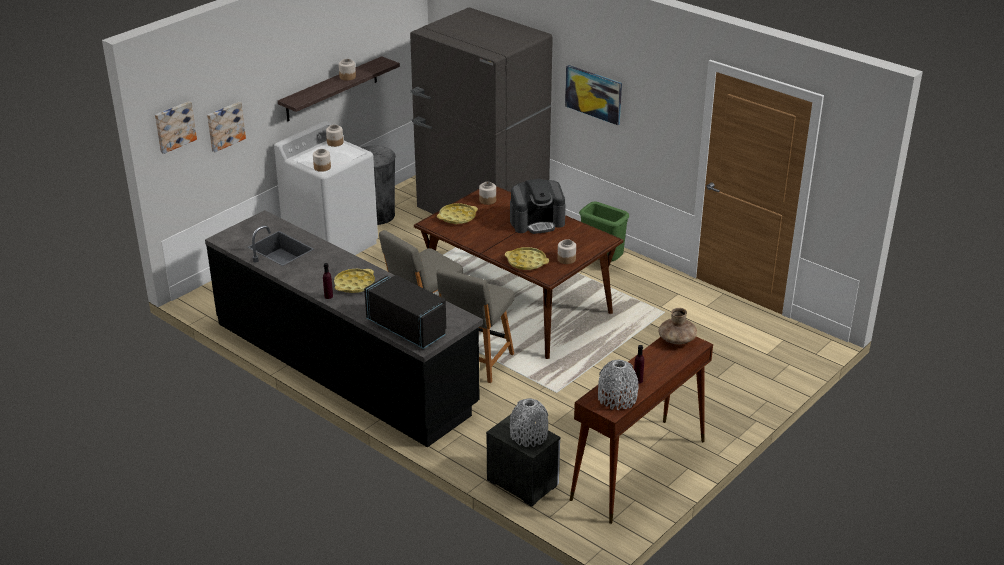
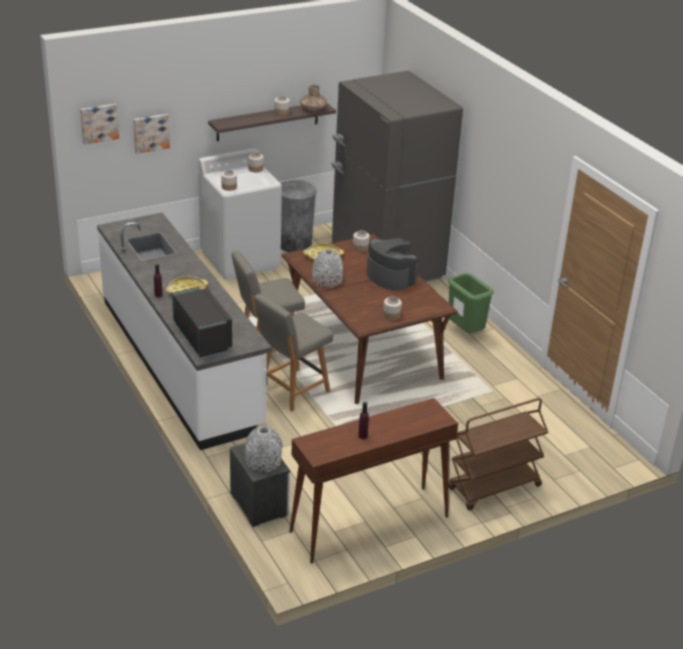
camera: 20 degrees right, 0 degrees up
(344, 364) = (181, 362): black counter -> white counter
(526, 262) = (354, 309): yellow tray -> none
(537, 222) = (390, 277): coffee machine -> coffee machine turned 135 degrees counterclockwise
(593, 94) = (487, 171): picture -> none
(617, 398) = (331, 446): grey vase -> grey vase (327, 280)
(676, 340) = (426, 410): brown vase -> brown vase (313, 109)
(726, 402) = (494, 488): none -> brown cart

